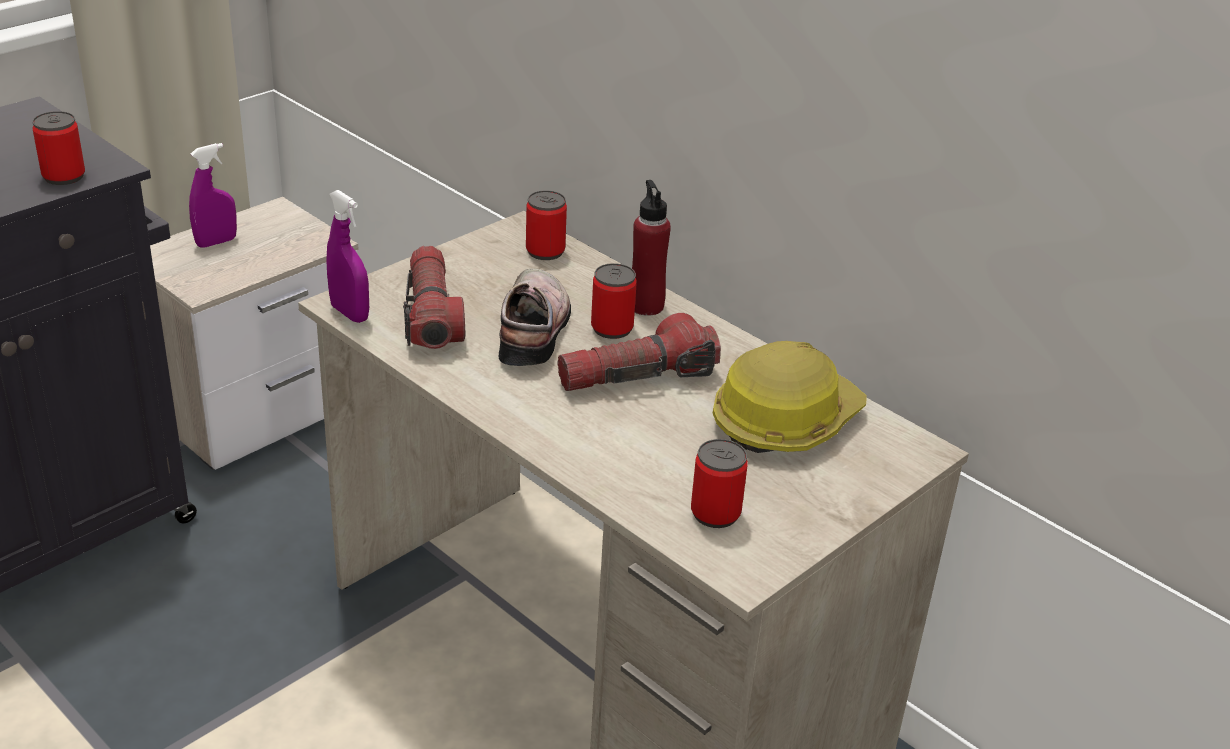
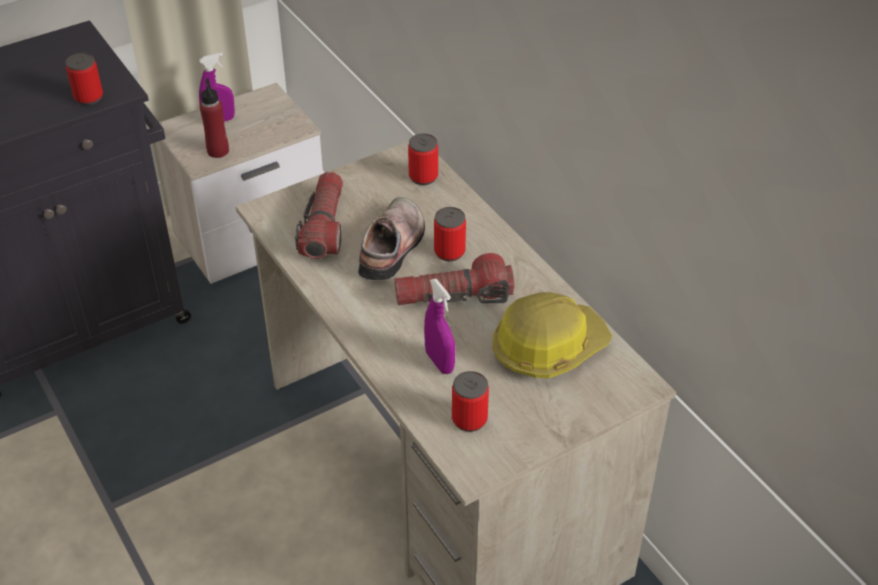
camera: 15 degrees right, 10 degrees up
(349, 313) = (267, 220): purple spray bottle -> purple spray bottle (439, 362)
(646, 306) = (481, 234): red bottle -> red bottle (218, 151)

